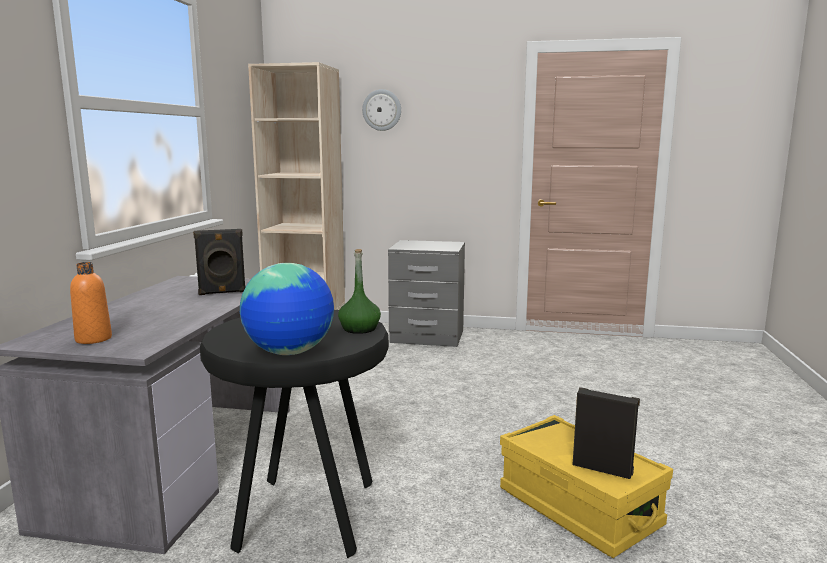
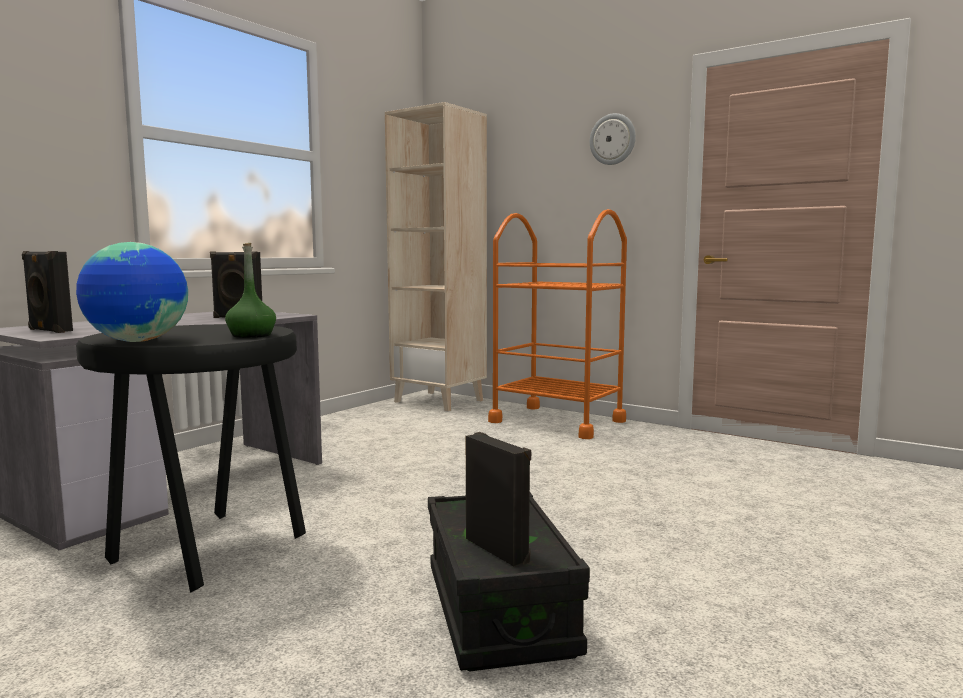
camera: 25 degrees right, 5 degrees down
(93, 339) = (49, 330): orange bottle -> black speaker
(382, 110) = (530, 155): wall clock -> wall clock (613, 139)
(427, 337) = (557, 421): grey nightstand -> orange cart
(578, 508) = (498, 610): yellow storage box -> black storage box

